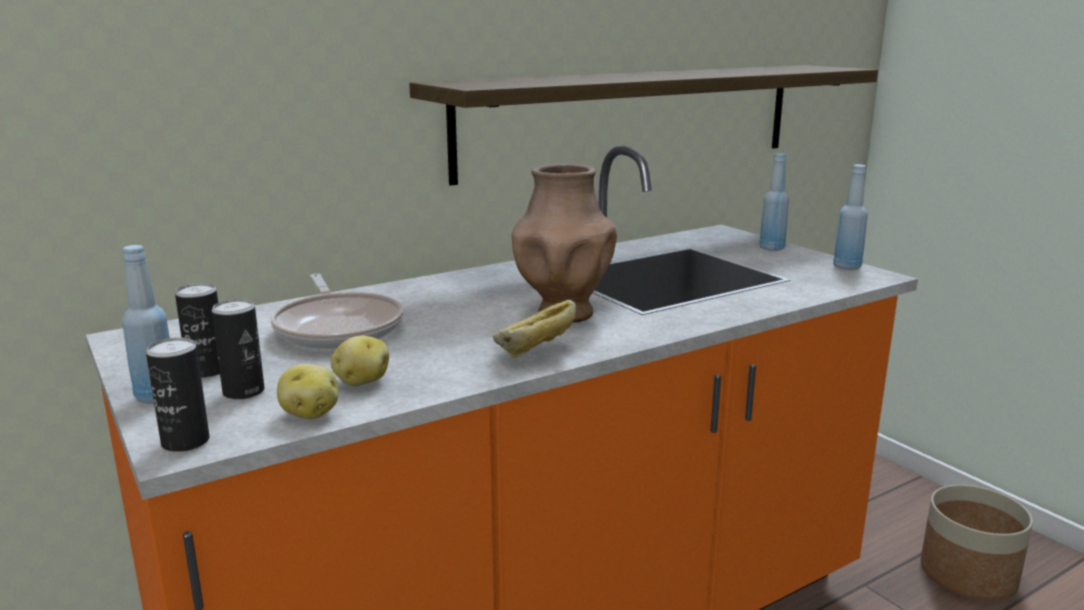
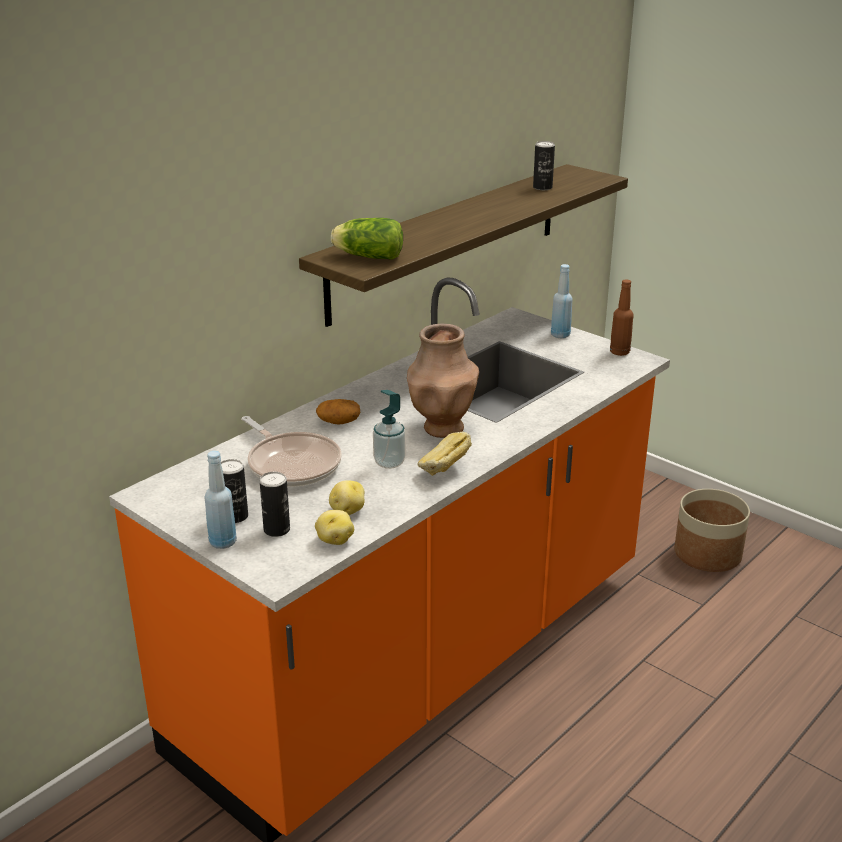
camera: 15 degrees left, 10 degrees up
(185, 442) = (276, 572): can -> can (542, 187)
(435, 296) = (338, 422): none -> potato
(465, 339) = (389, 462): none -> soap dispenser
(492, 82) = (367, 256): none -> lettuce
(847, 267) = (619, 352): blue bottle -> brown bottle

